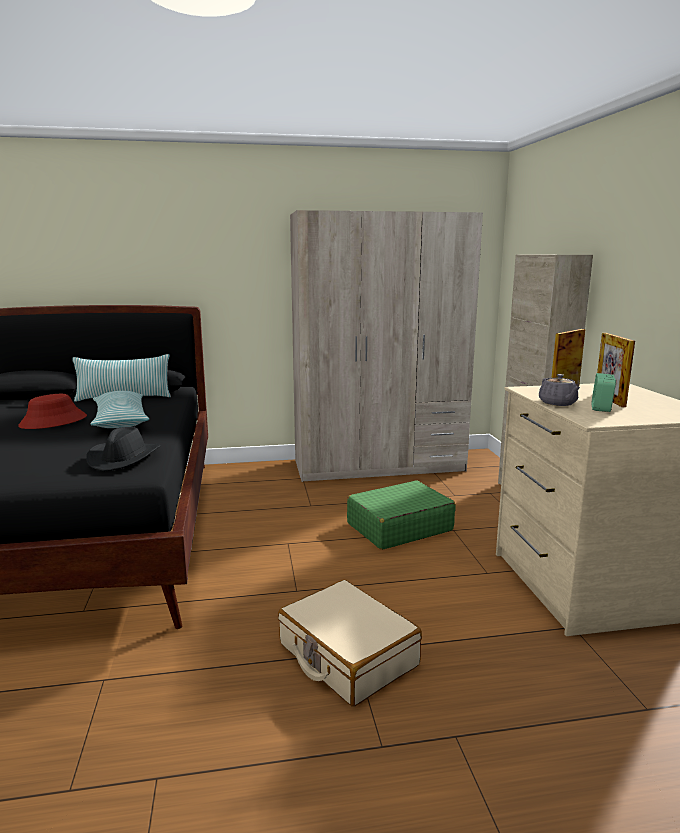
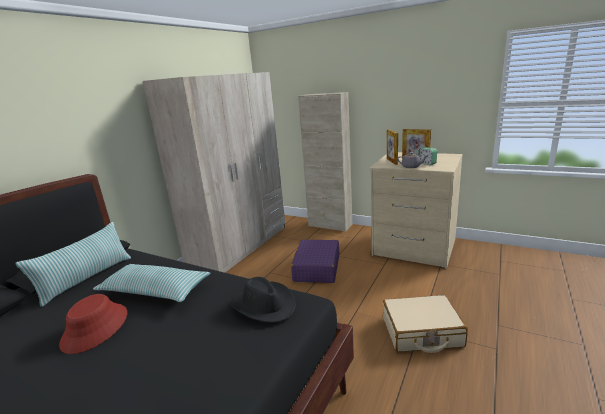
camera: 50 degrees left, 5 degrees up
(399, 527) = (317, 268): green suitcase -> purple suitcase

